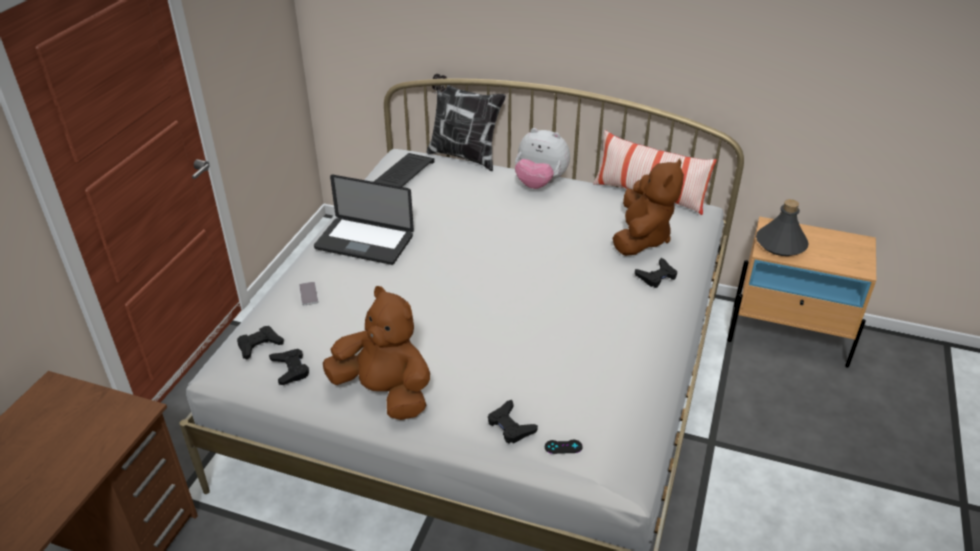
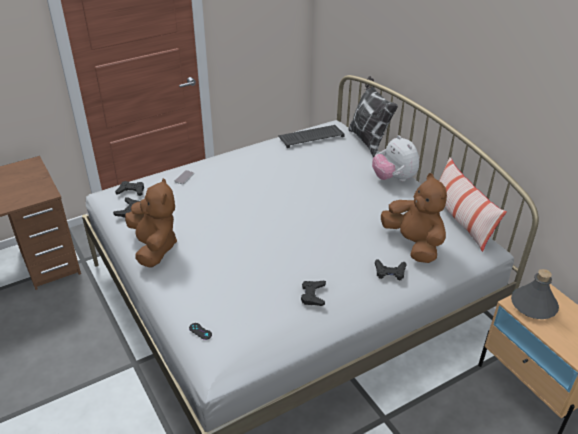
camera: 40 degrees right, 0 degrees up
(364, 242) = (245, 164): laptop -> none
(510, 426) = (188, 302): black game controller -> black game controller (313, 295)
(641, 238) = (413, 244): brown plush toy -> brown plush toy turned 90 degrees counterclockwise

